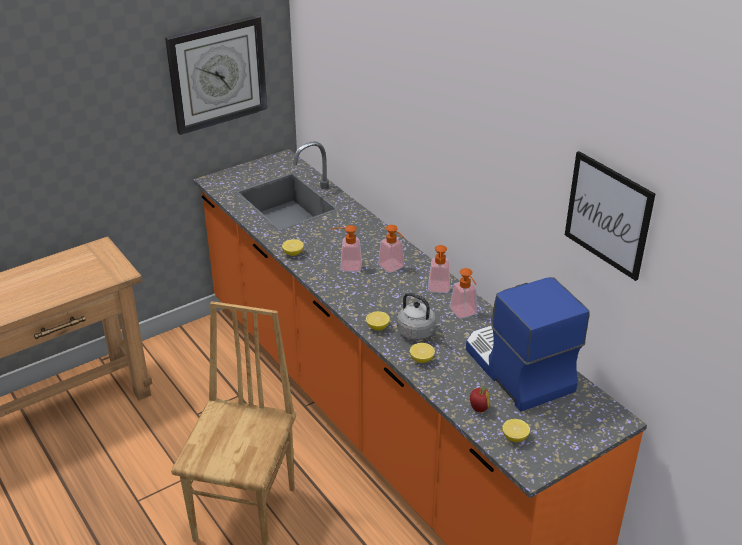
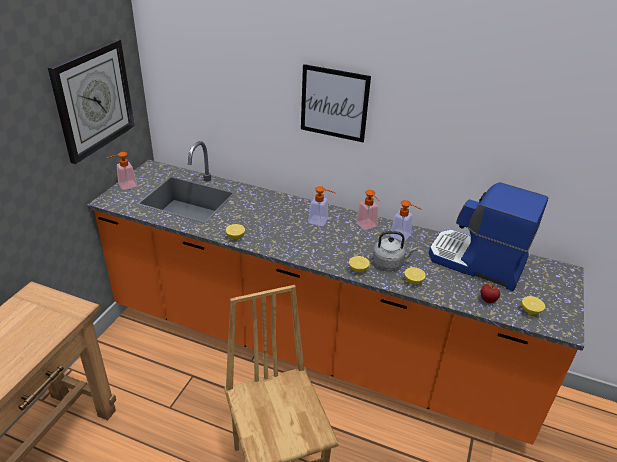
camera: 35 degrees left, 0 degrees up
(346, 266) = (286, 232): soap dispenser -> soap dispenser (124, 186)
(608, 215) = (548, 119): picture -> picture (334, 103)

